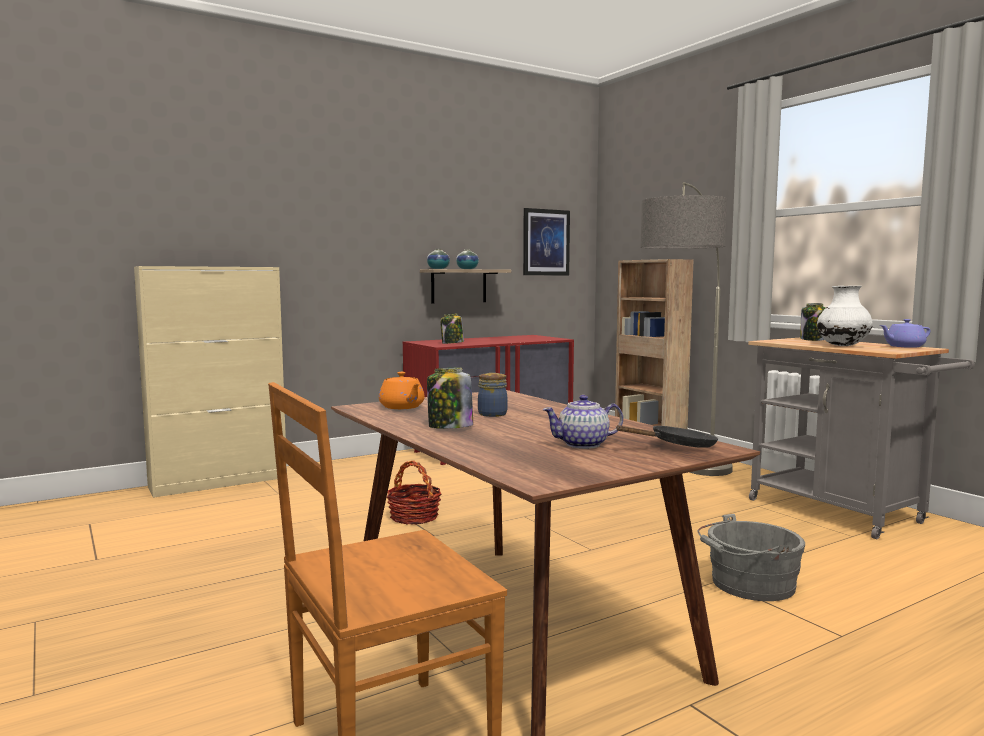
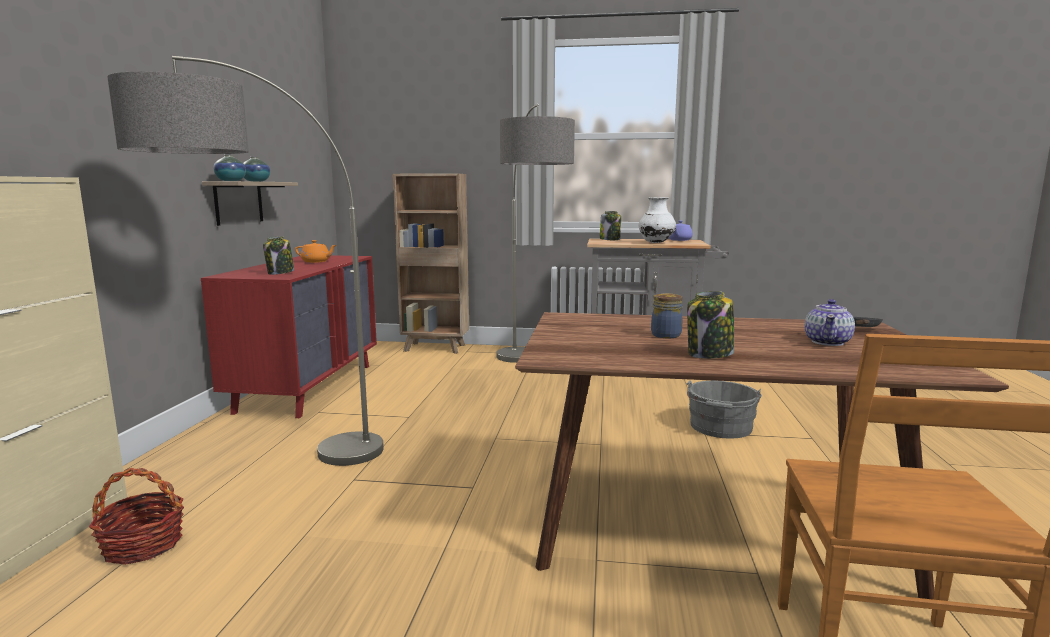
camera: 50 degrees left, 5 degrees up
(367, 484) = (267, 467): none -> floor lamp
(402, 407) = (578, 348): orange teapot -> orange teapot (316, 261)
(414, 517) = (409, 479): basket -> basket (142, 545)
(546, 242) = (300, 151): picture -> none

